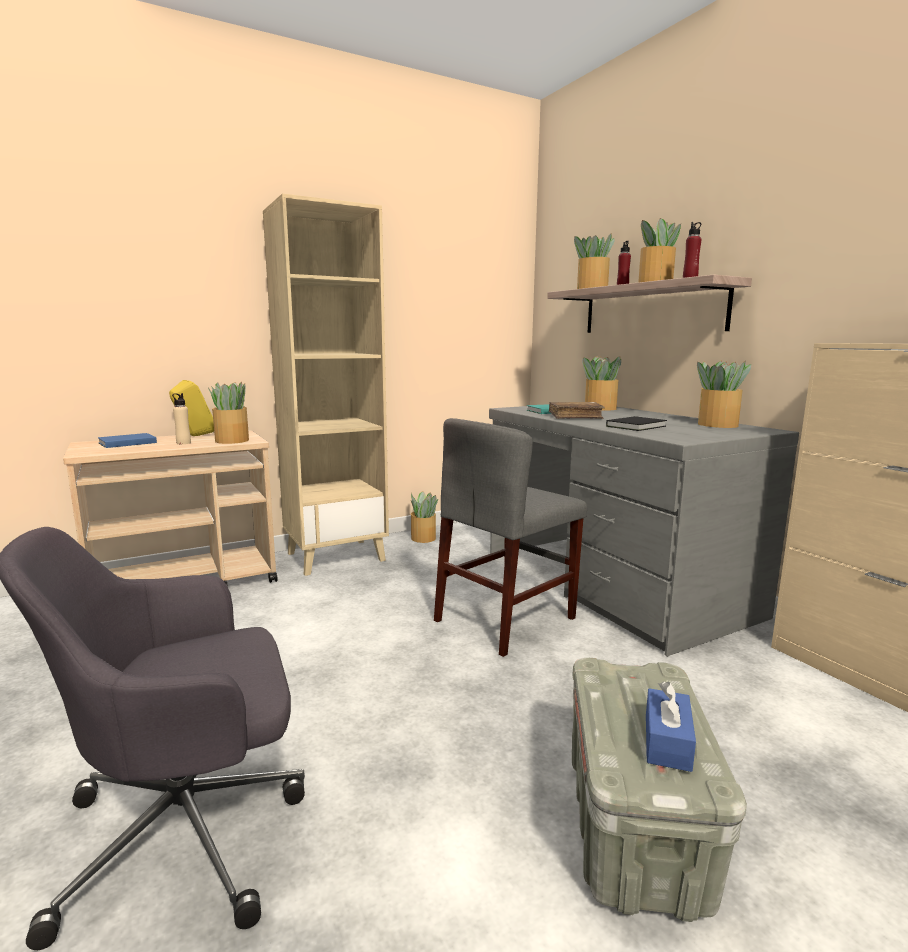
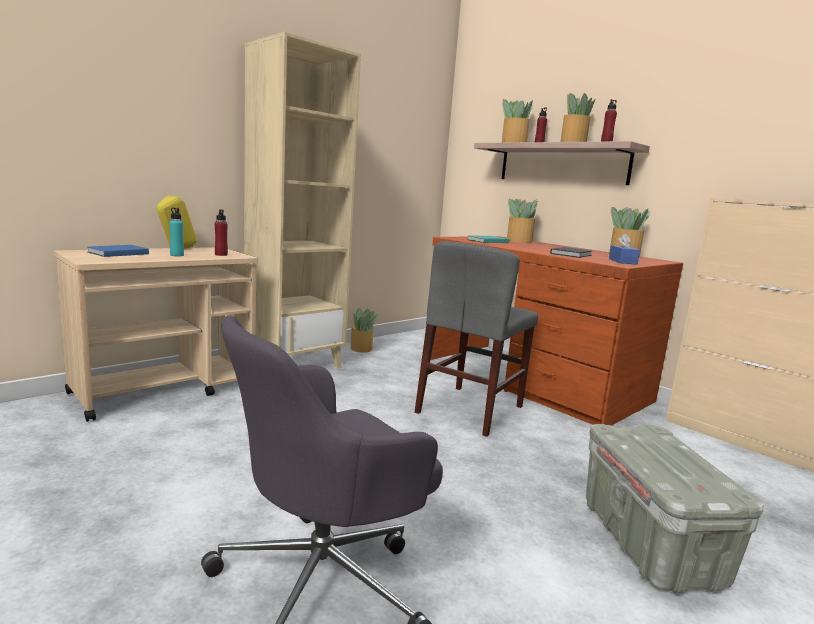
camera: 15 degrees left, 0 degrees up
(183, 443) = (177, 255): beige bottle -> turquoise bottle
(232, 440) = (221, 255): potted plant -> red bottle
(575, 416) = (513, 246): brown book -> none
(612, 582) = (532, 380): grey desk -> brown desk
(667, 742) = (693, 471): blue tissue box -> blue tissue box (622, 261)

